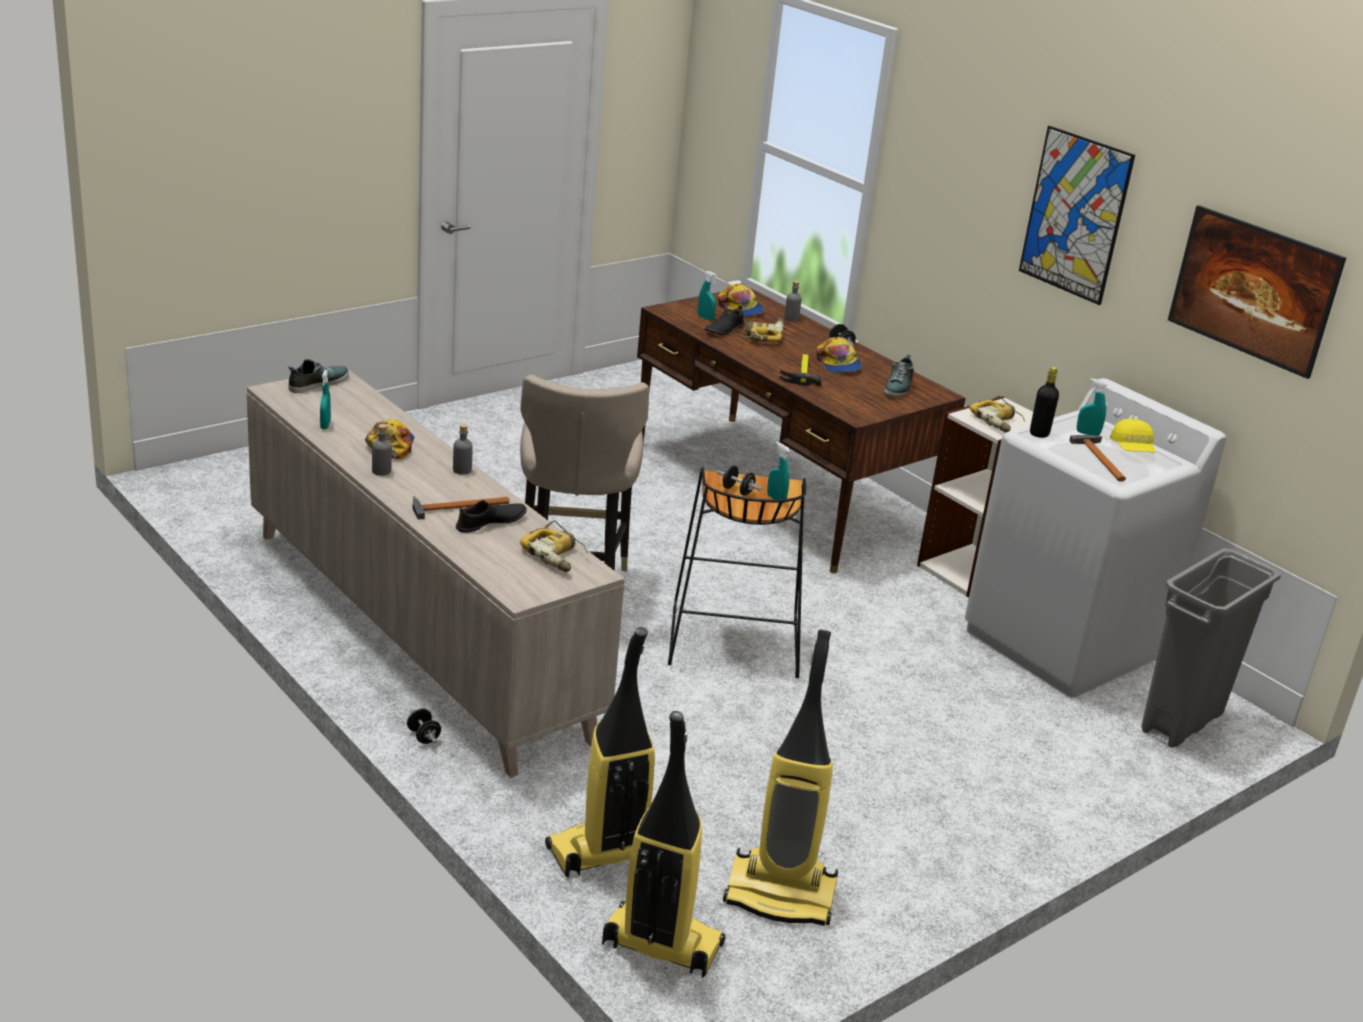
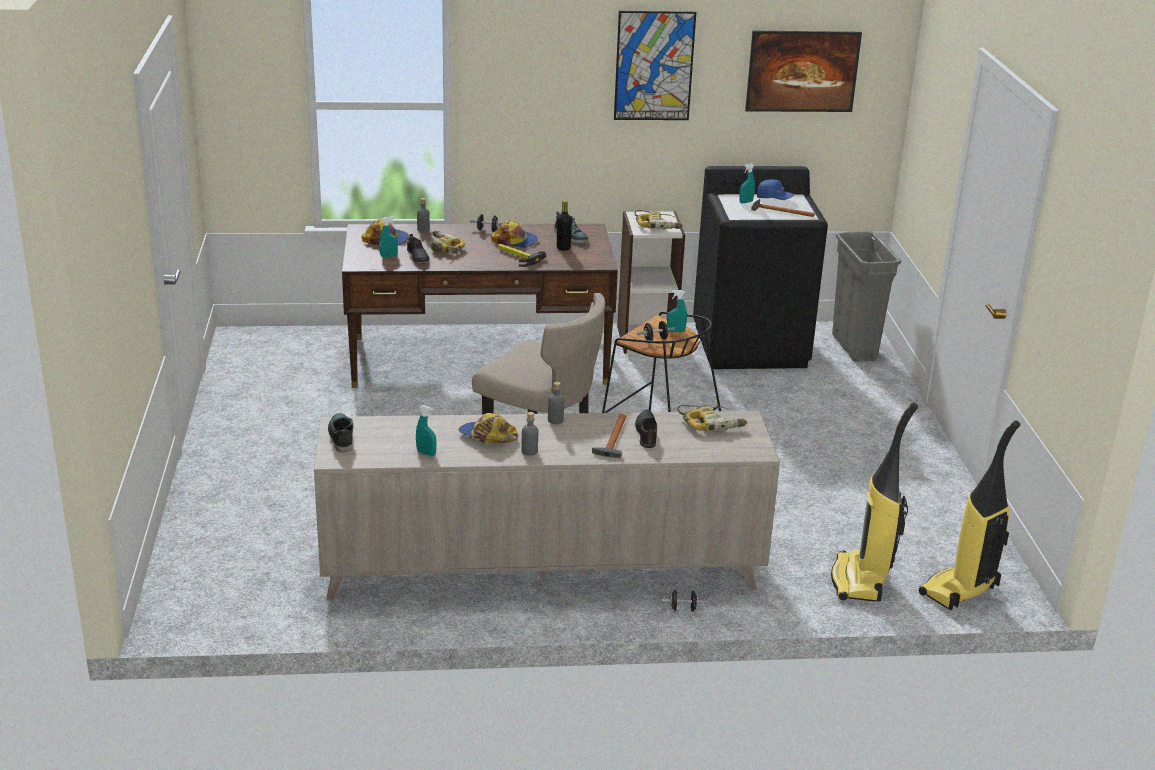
camera: 55 degrees left, 0 degrees up
(781, 895) = (935, 533): vacuum cleaner -> none
(1039, 434) = (735, 214): black bottle -> black bottle (563, 248)
(1064, 643) = (751, 346): white washing machine -> black washing machine
(1132, 449) = (774, 199): yellow cap -> blue cap

